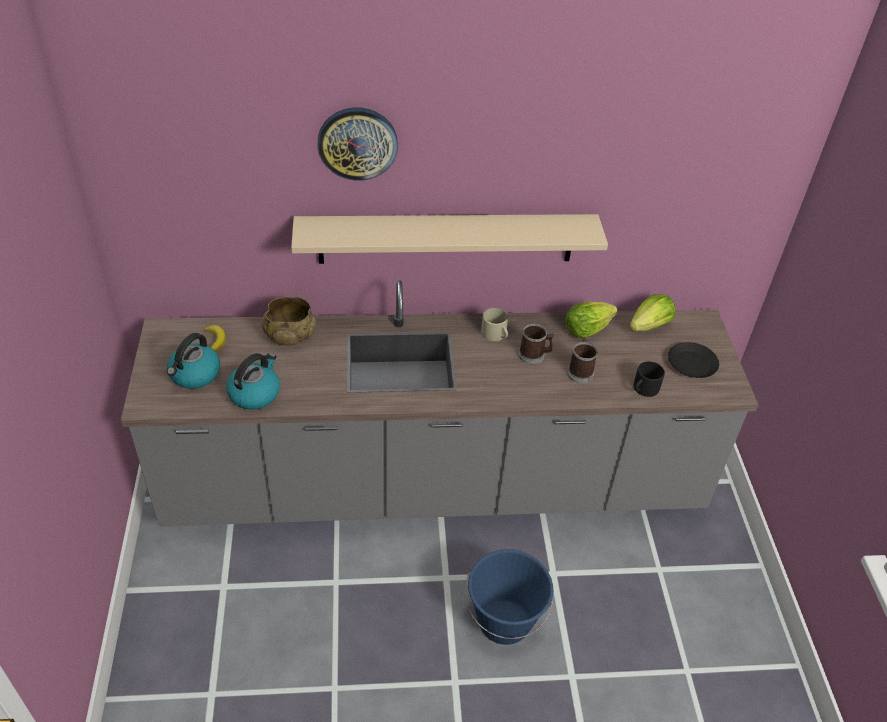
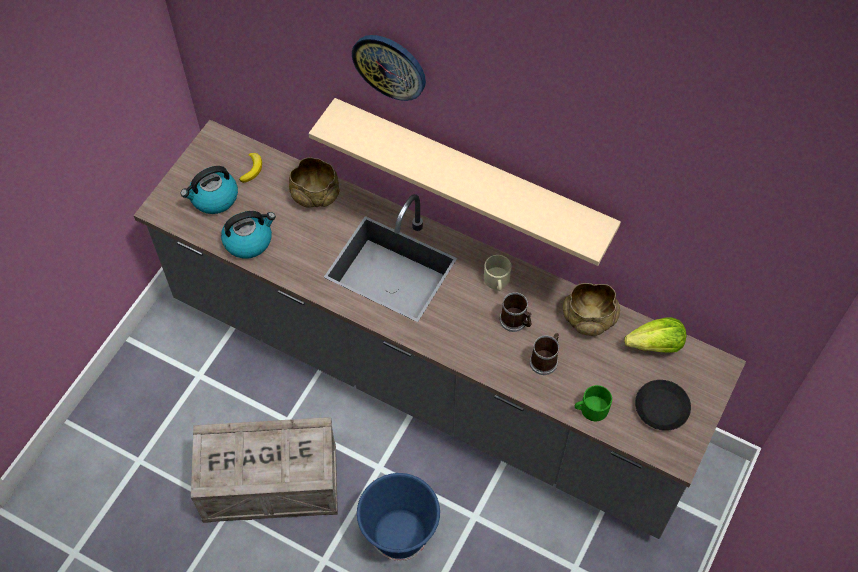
camera: 35 degrees right, 15 degrees up
(359, 641) = (272, 482): none -> crate
(586, 329) = (589, 318): lettuce -> beige bowl
(644, 389) = (590, 409): black mug -> green mug

